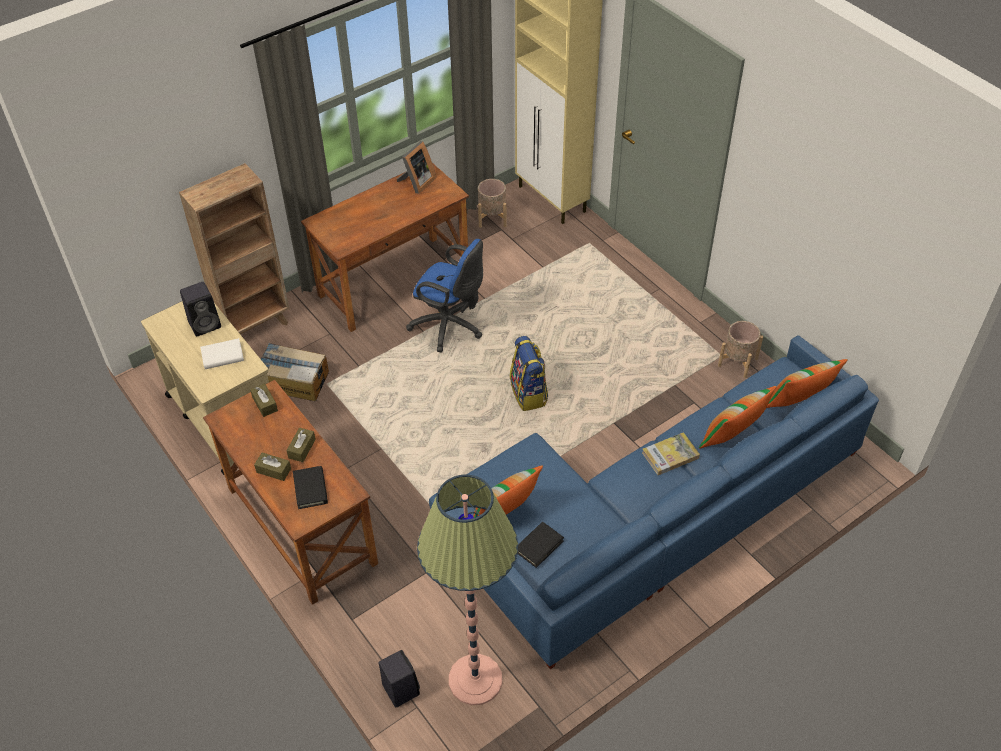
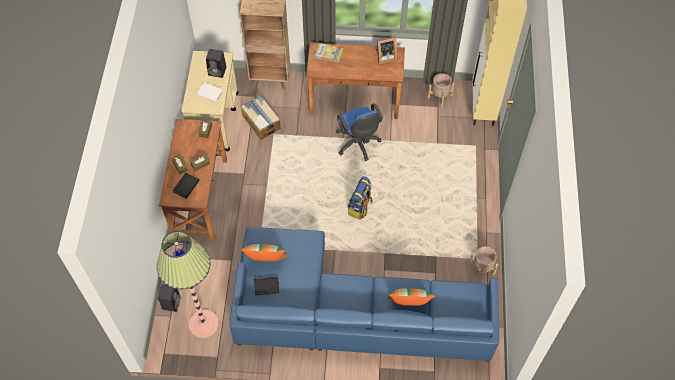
camera: 40 degrees right, 10 degrees up
(670, 455) = (370, 290): book -> book (328, 54)
(797, 404) = (461, 313): pillow -> none

